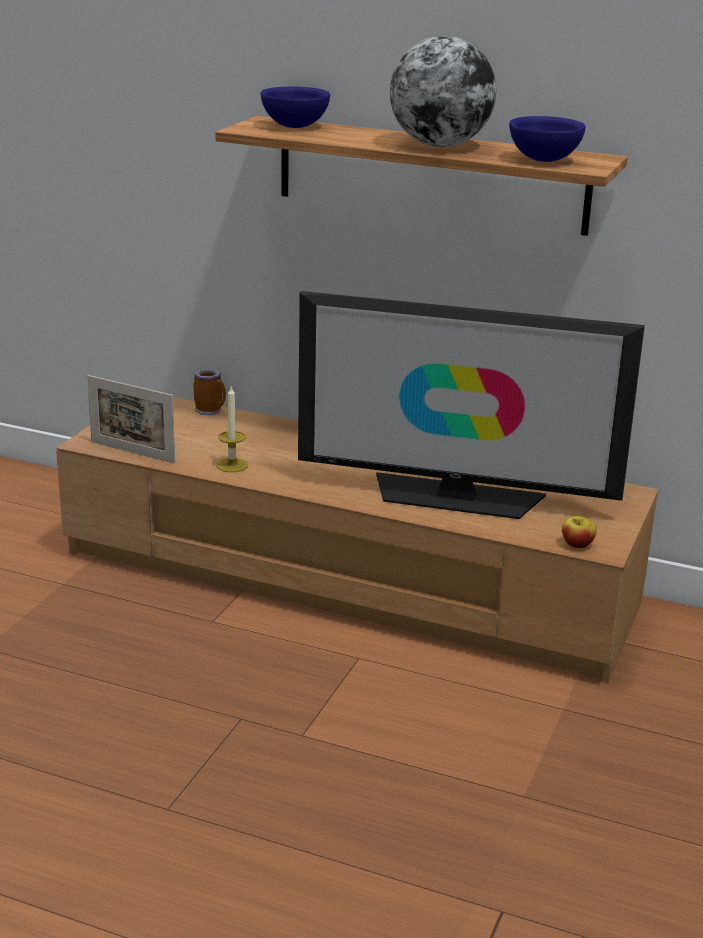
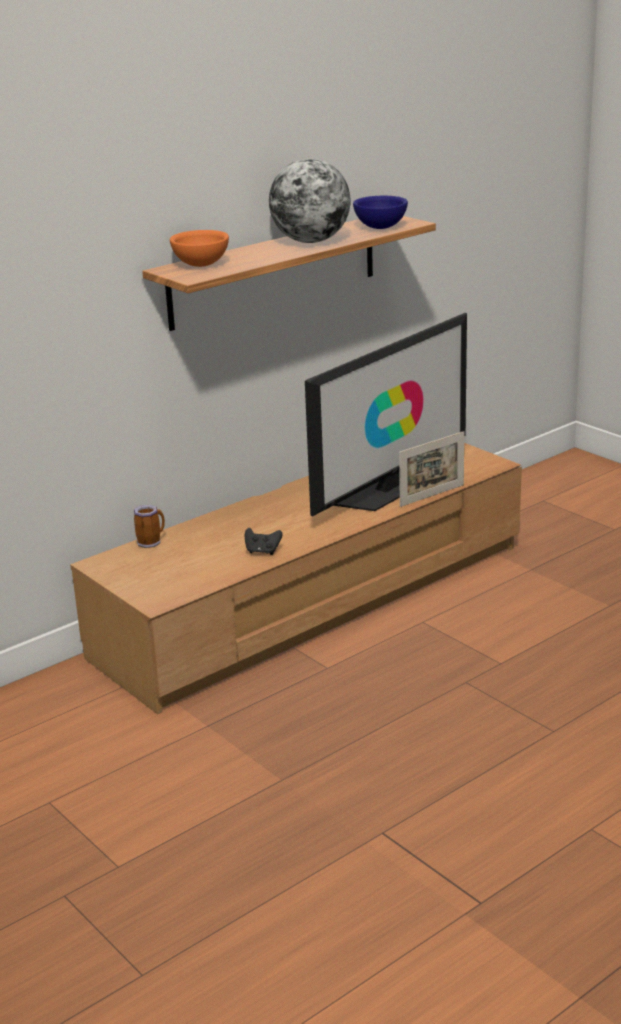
camera: 60 degrees left, 0 degrees up
(132, 452) = (197, 586): picture frame -> picture frame (432, 495)
(232, 465) = (262, 551): candle -> black game controller
(294, 126) = (201, 265): blue bowl -> orange bowl
(577, 544) = (484, 469): apple -> none

